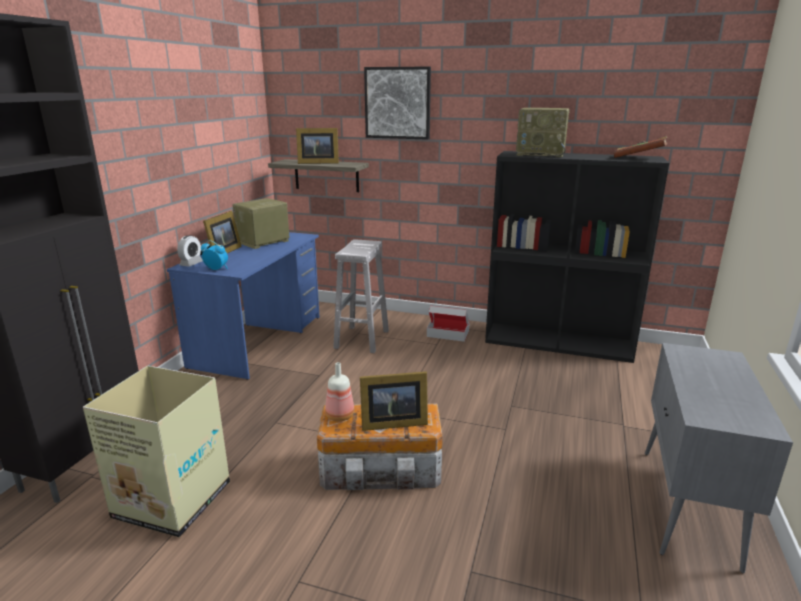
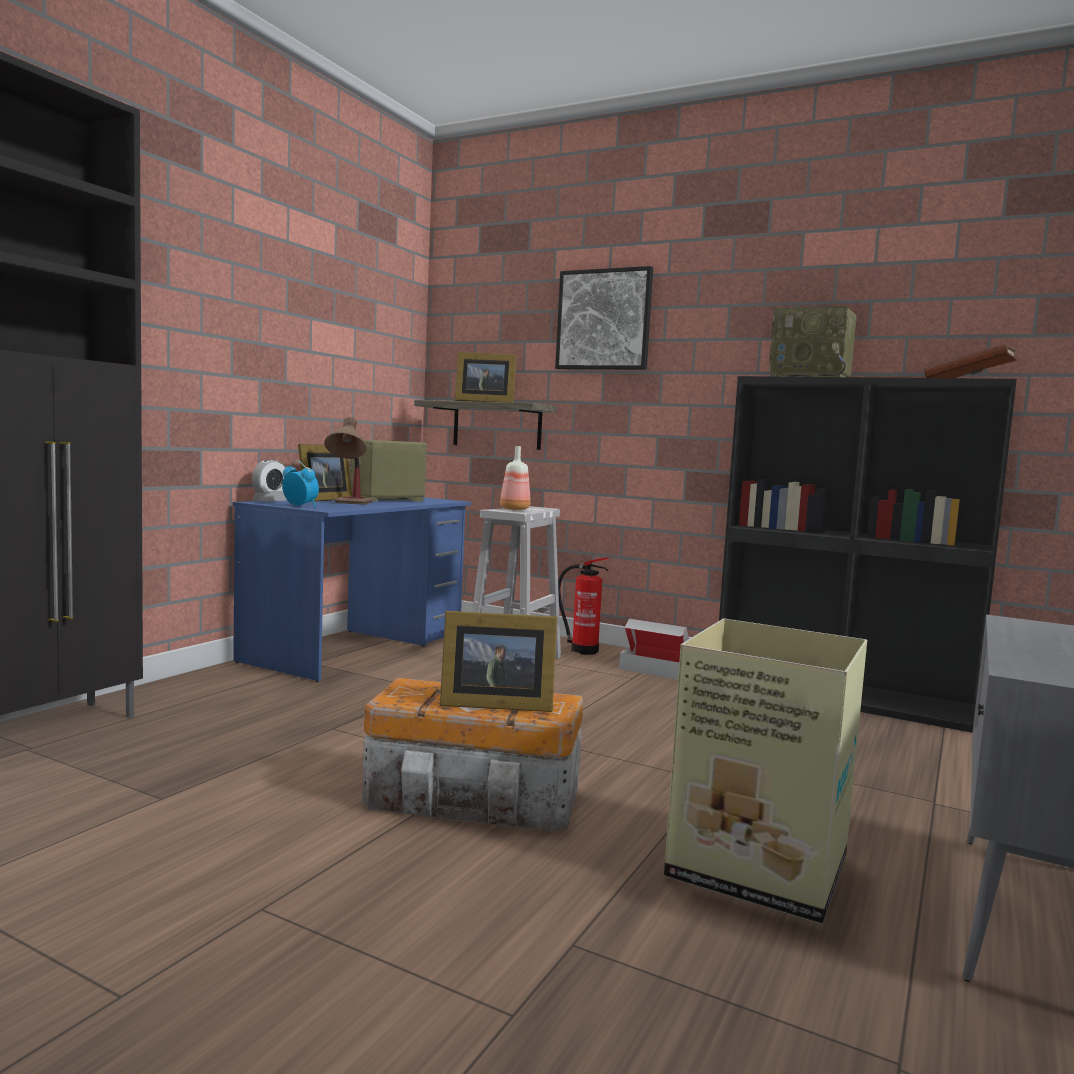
camera: 10 degrees right, 15 degrees down
(171, 499) = (124, 788): cardboard box -> cardboard box (754, 867)
(245, 258) = (349, 504): none -> table lamp
(339, 416) = (412, 689): bottle -> bottle (513, 509)
(399, 322) = (581, 650): none -> fire extinguisher

